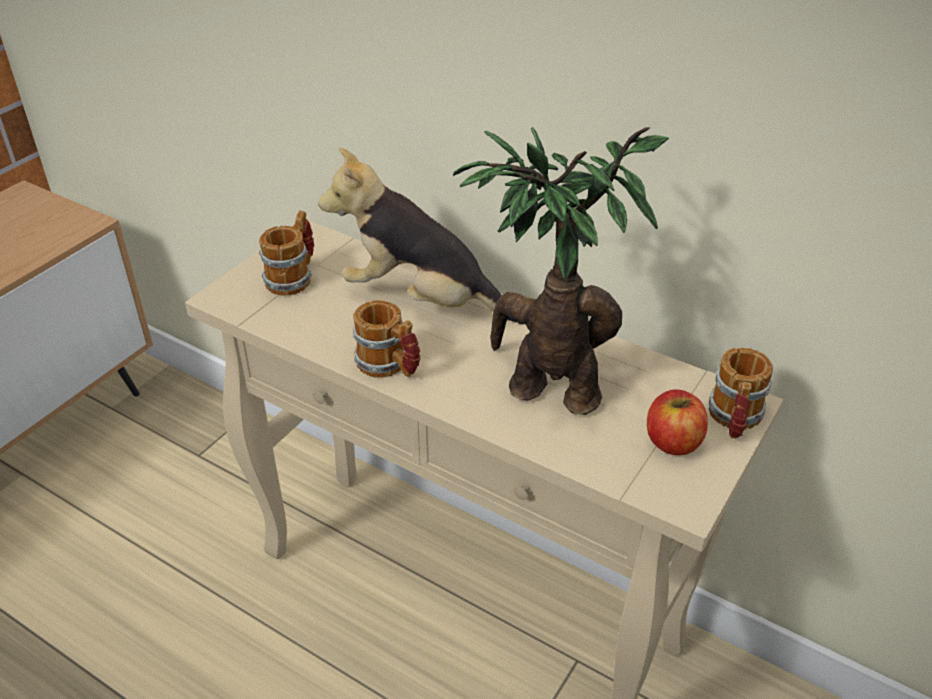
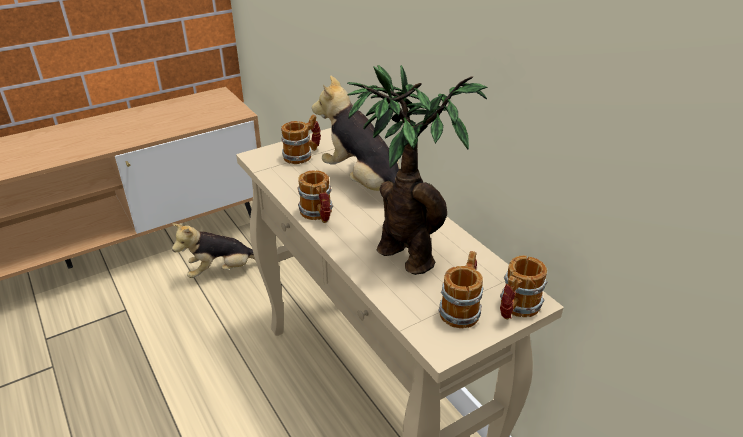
camera: 25 degrees right, 5 degrees down
(129, 487) = (222, 271): none -> plush toy
(672, 442) = (462, 308): apple -> mug

